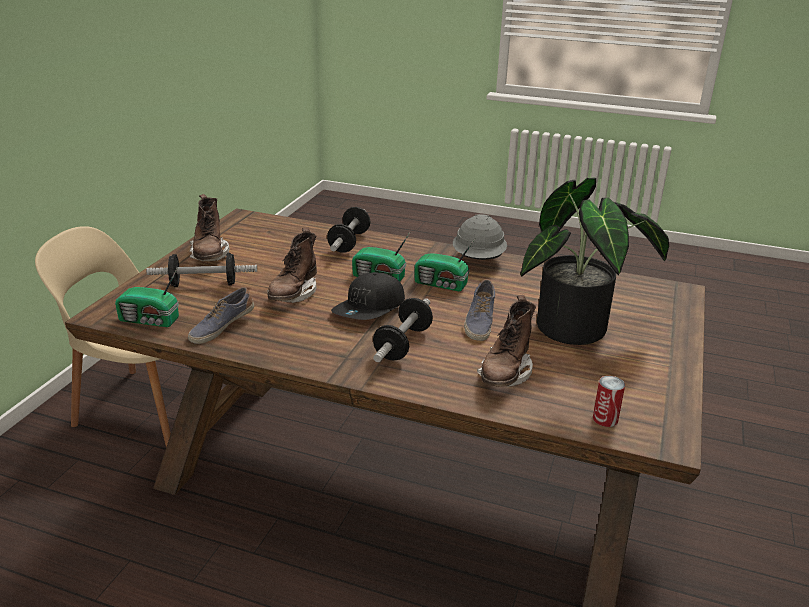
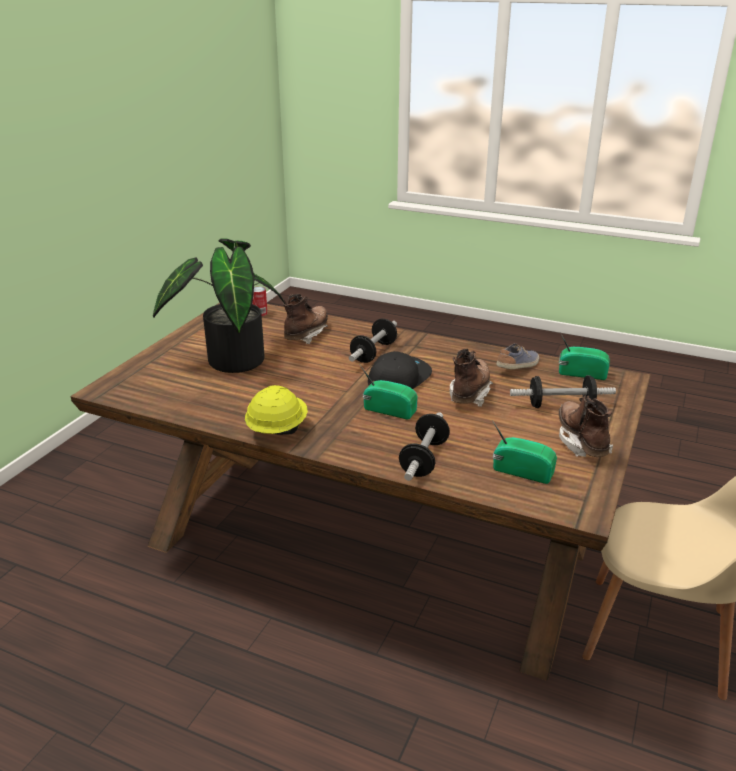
camera: 175 degrees left, 0 degrees up
(442, 284) = (328, 401): radio -> radio (521, 470)
(479, 259) = (277, 430): grey hard hat -> yellow hard hat
(479, 322) = (308, 367): shoe -> none

